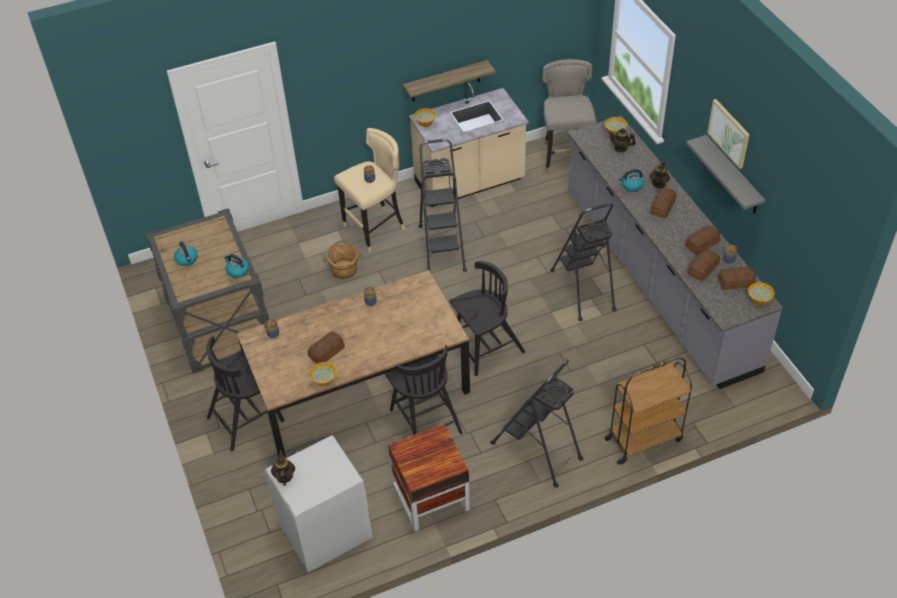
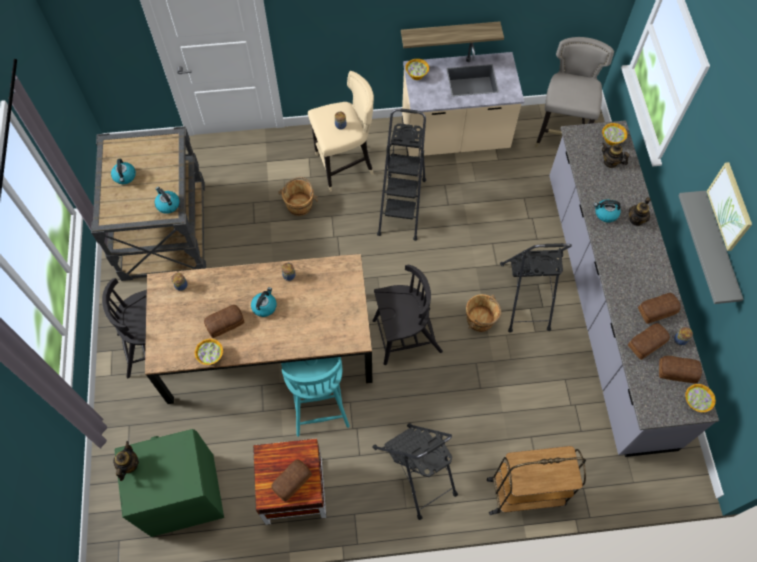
camera: 15 degrees right, 15 degrees up
(324, 529) = (182, 493): white washing machine -> green washing machine
(357, 330) = (264, 306): none -> kettle
(424, 420) = (318, 400): black chair -> turquoise chair
(550, 318) = (480, 320): none -> brown bucket
(662, 207) = (629, 250): bread -> bread (291, 481)

